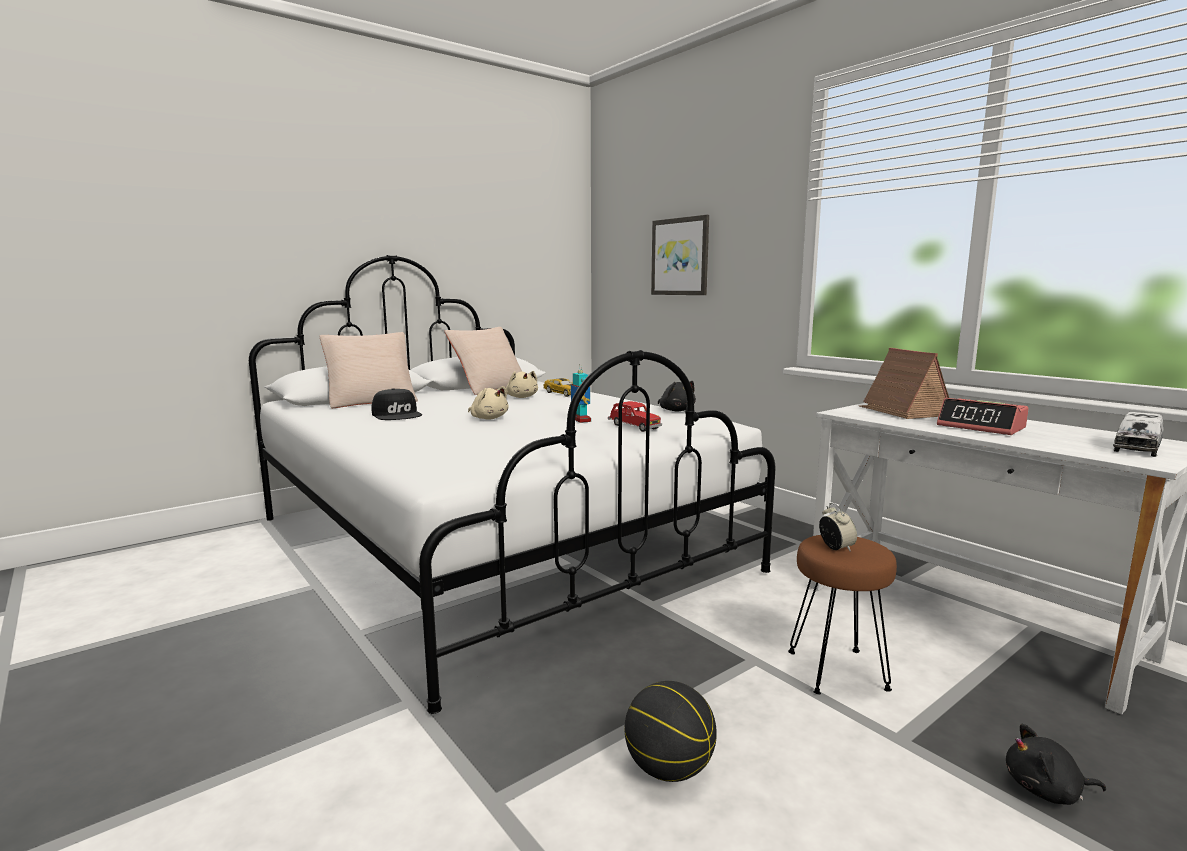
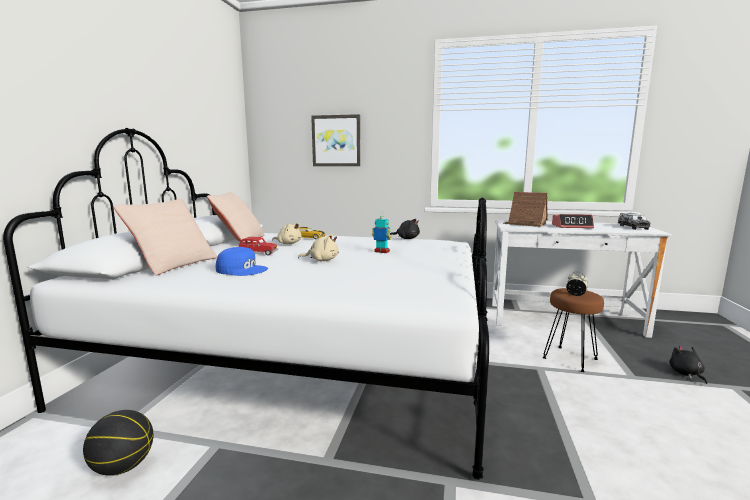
camera: 40 degrees left, 0 degrees up
(397, 414) = (242, 269): black cap -> blue cap
(634, 427) = (422, 250): red toy car -> red toy car (257, 253)
(669, 769) = (608, 435): basketball -> basketball (123, 467)
(1046, 791) = (686, 374): black plush toy -> black plush toy turned 120 degrees clockwise

